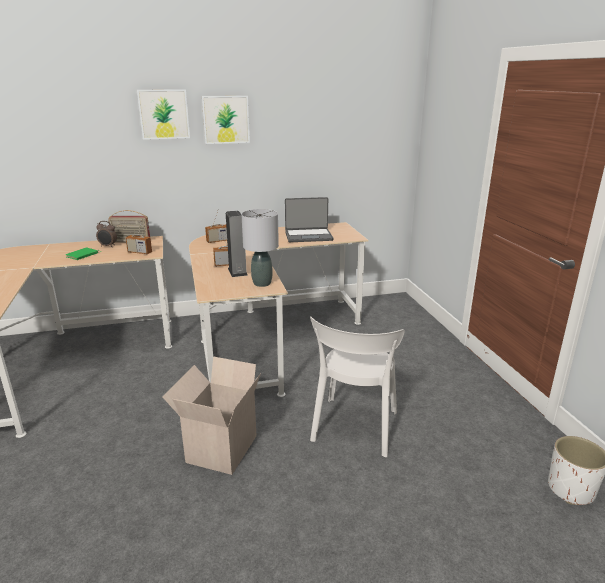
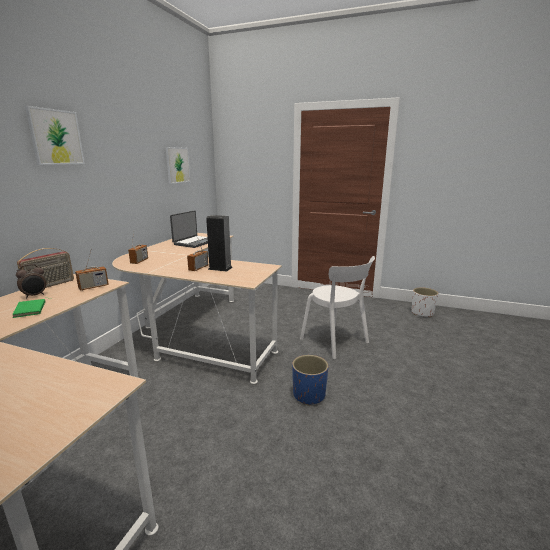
camera: 55 degrees left, 5 degrees down
(220, 447) = (309, 395): cardboard box -> blue planter
(226, 119) = (109, 146): picture -> picture (177, 165)
(262, 283) = (255, 267): grey table lamp -> none

